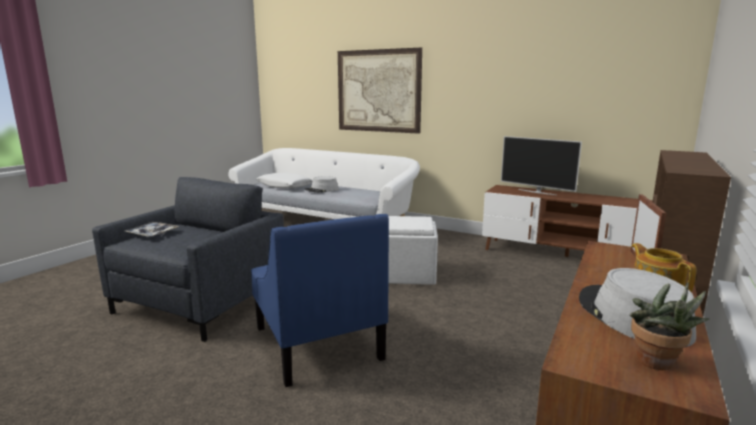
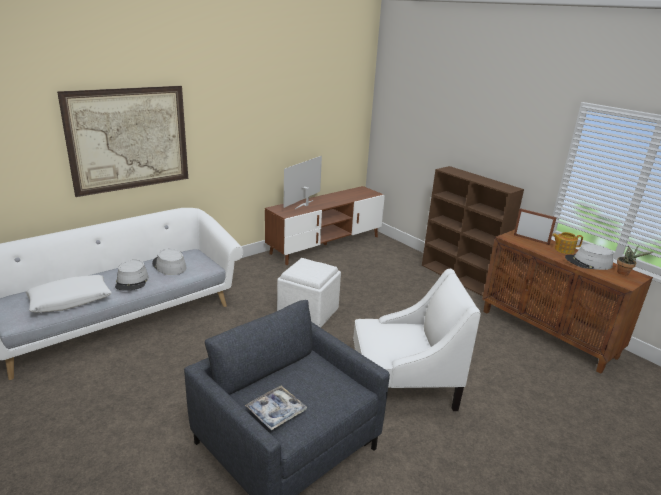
camera: 70 degrees left, 10 degrees up
(317, 342) = (403, 385): blue armchair -> white armchair
(355, 192) = (169, 266): none -> grey hat
(537, 192) = (304, 205): television -> television turned 150 degrees clockwise

